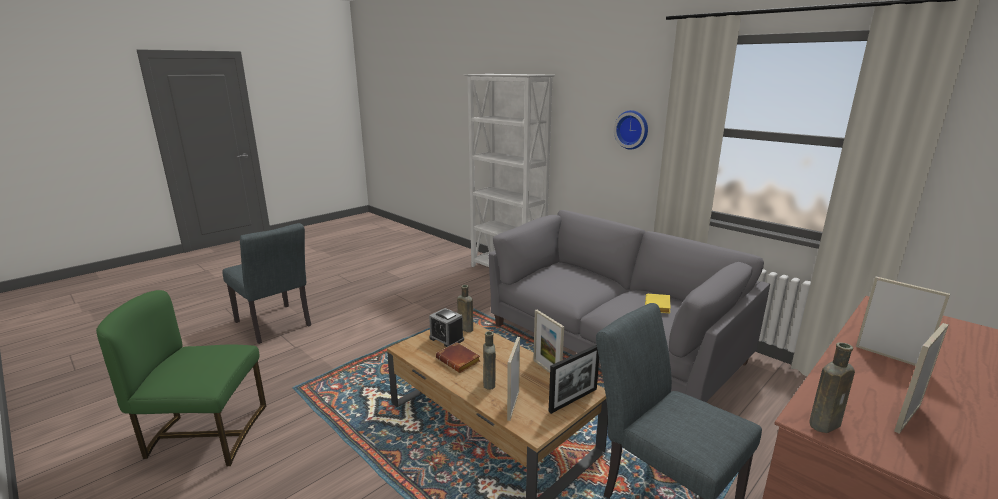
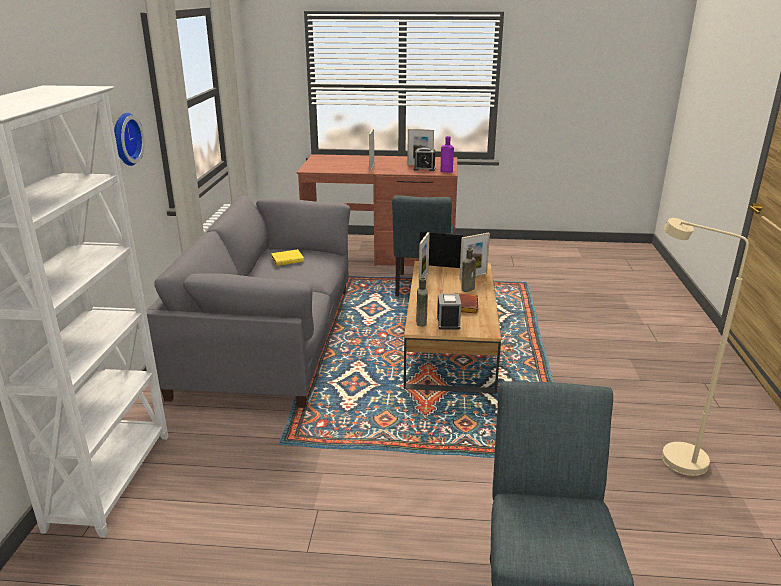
camera: 130 degrees left, 5 degrees up
(205, 435) = (671, 456): green chair -> beige floor lamp
(825, 423) = (445, 171): brown bottle -> purple bottle
(866, 409) = (424, 168): none -> alarm clock

